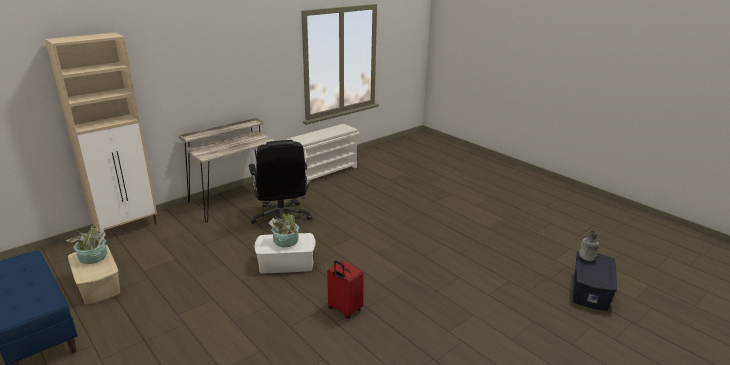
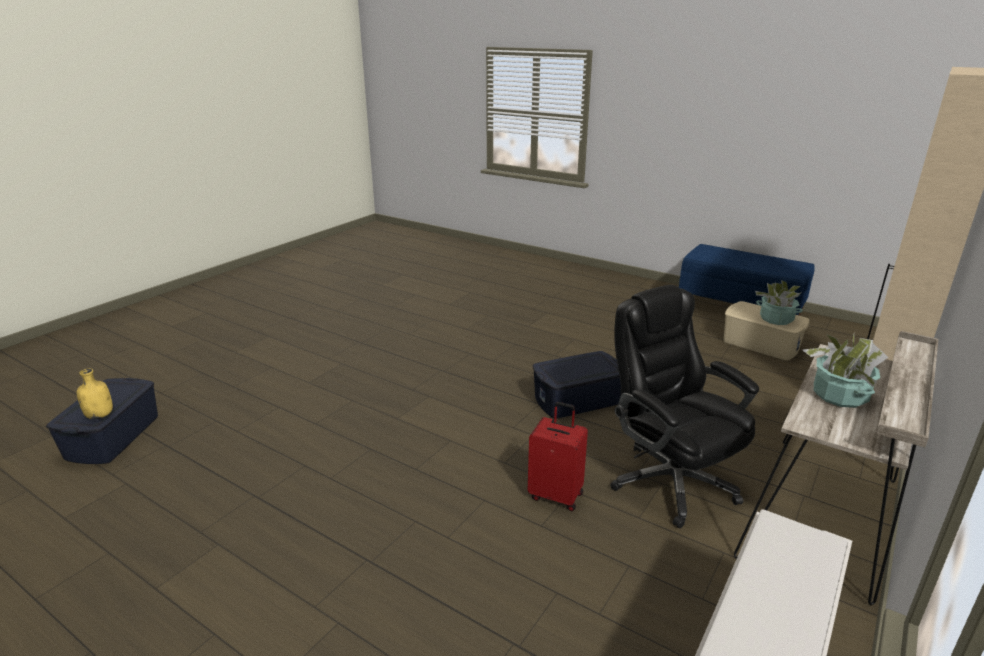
camera: 165 degrees right, 0 degrees up
(286, 241) = (579, 369): potted plant -> potted plant (840, 396)
(286, 263) = (577, 400): white storage box -> blue storage box
(344, 309) = (466, 364): red suitcase -> red suitcase (556, 495)
(586, 259) = (100, 415): grey bottle -> yellow bottle

